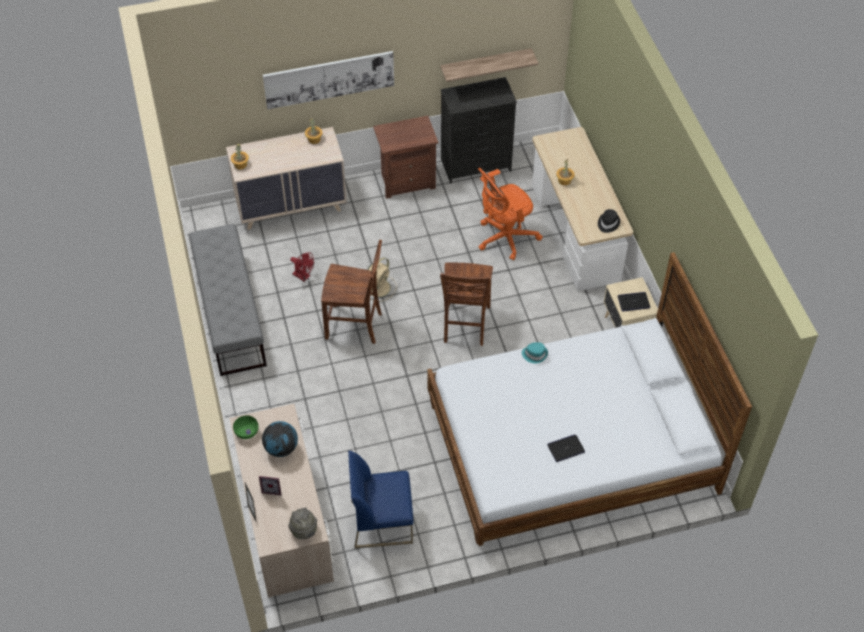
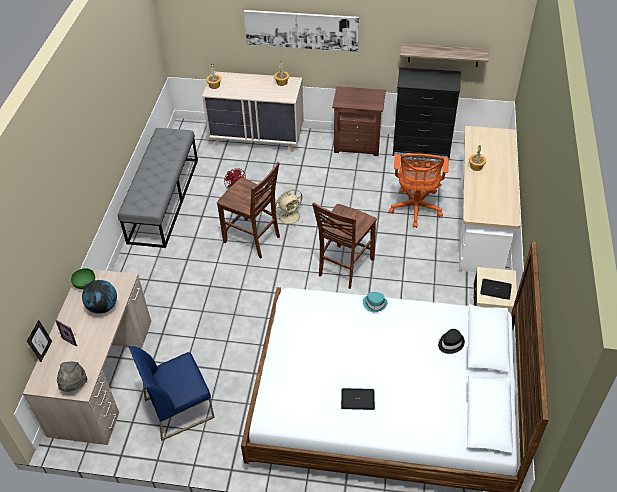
camera: 25 degrees right, 5 degrees down
(382, 521) = (179, 408): blue chair -> blue chair turned 45 degrees counterclockwise
(504, 238) = (415, 209): orange office chair -> orange office chair turned 75 degrees counterclockwise
(608, 223) = (499, 211): black hat -> black hat (450, 343)

